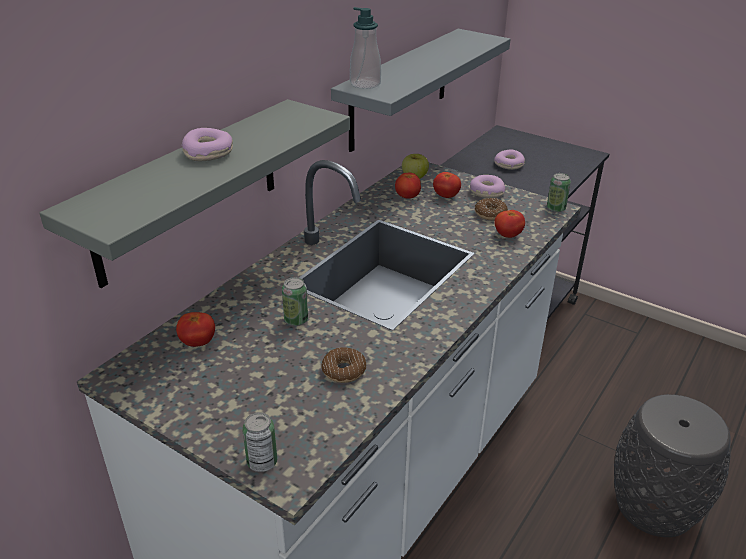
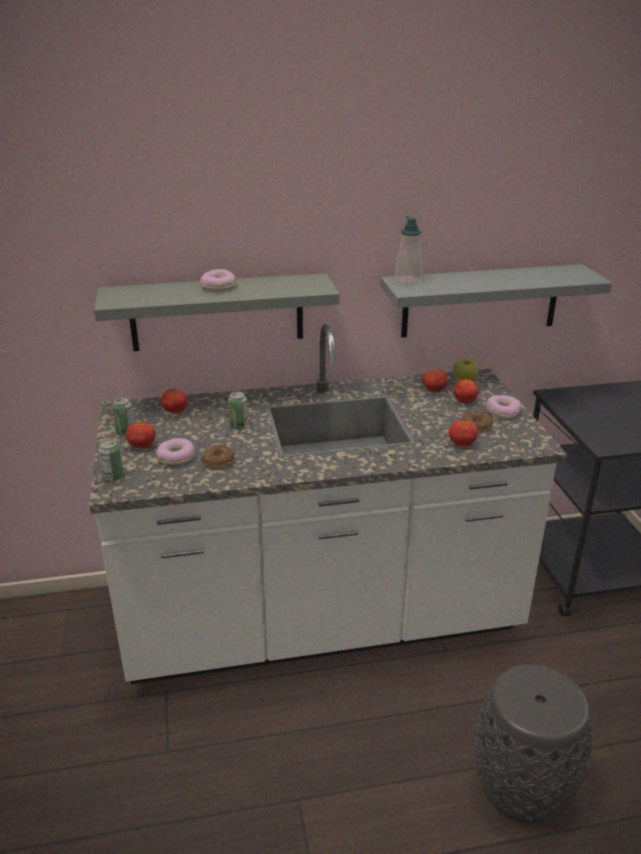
camera: 45 degrees right, 5 degrees down
(231, 405) = (142, 446): none -> tomato
(509, 165) = (601, 412): donut -> donut (176, 457)
(555, 208) = (540, 445): can -> can (125, 431)

